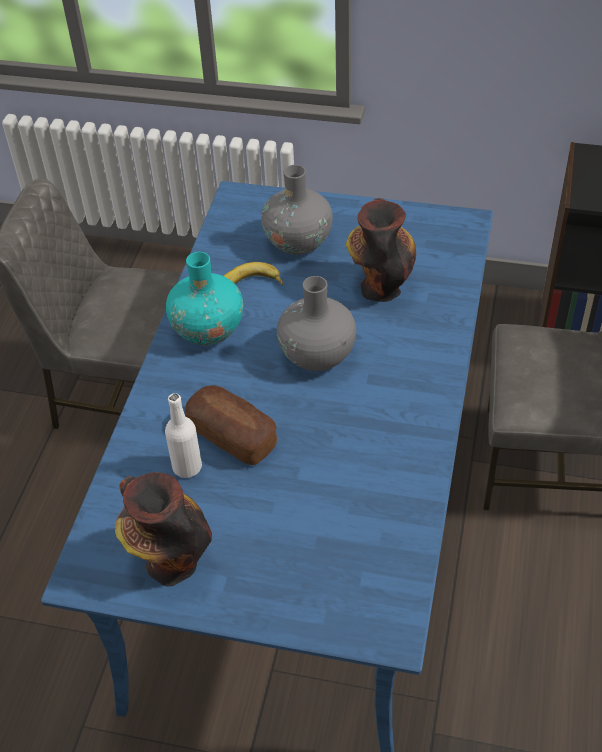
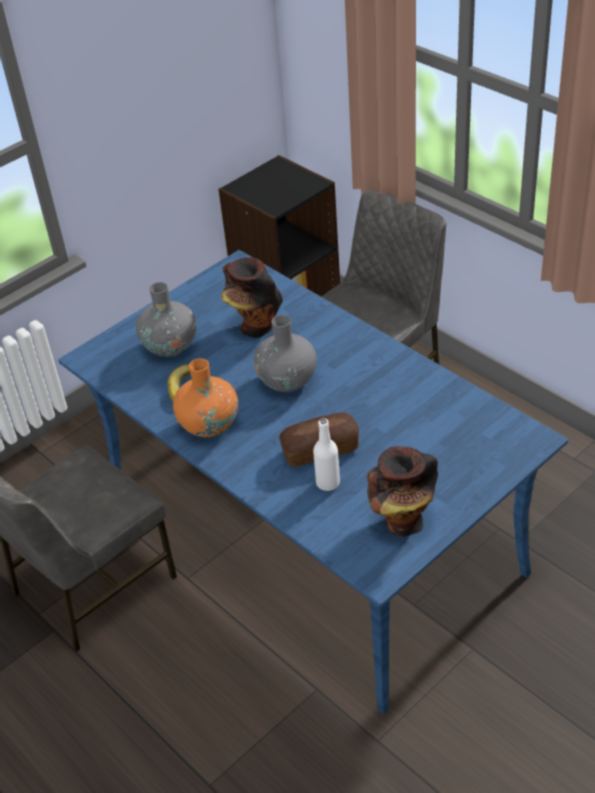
camera: 55 degrees left, 5 degrees down
(208, 330) = (209, 424): turquoise vase -> orange vase

